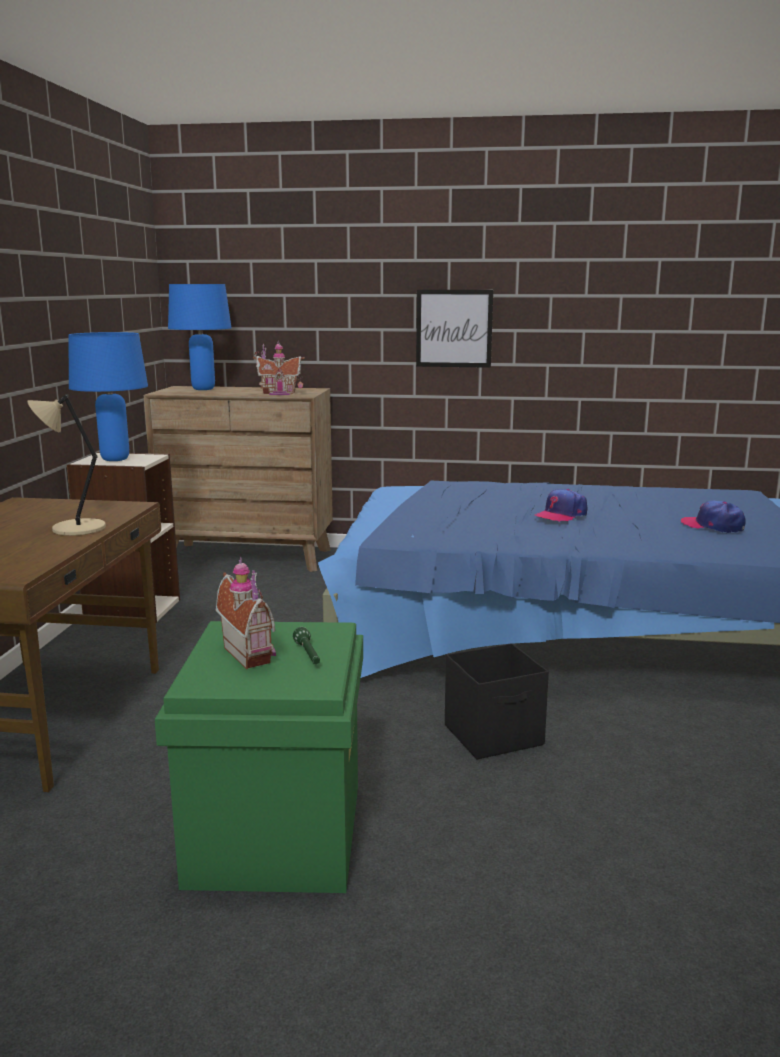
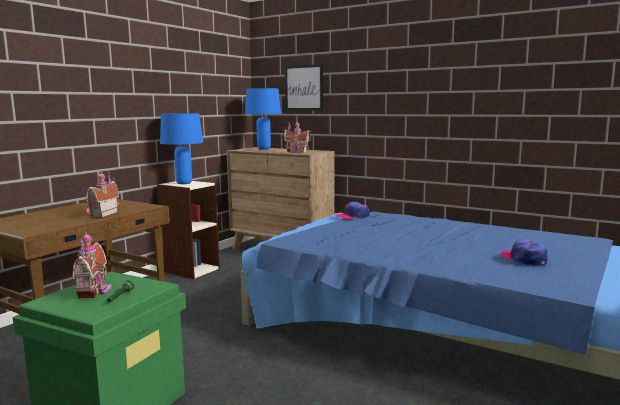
camera: 25 degrees right, 5 degrees down
(75, 529) = (102, 214): beige table lamp -> toy house
(454, 328) = (409, 114): picture -> picture (304, 88)
(495, 735) = (300, 382): black storage box -> none
(561, 515) = (416, 239): cap -> cap (352, 216)

